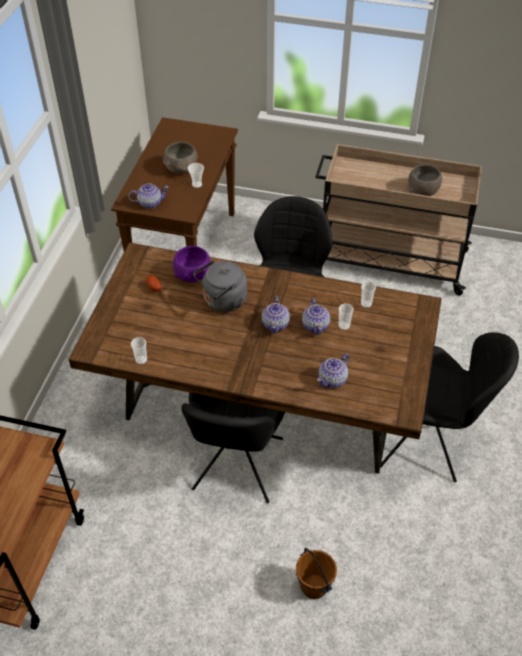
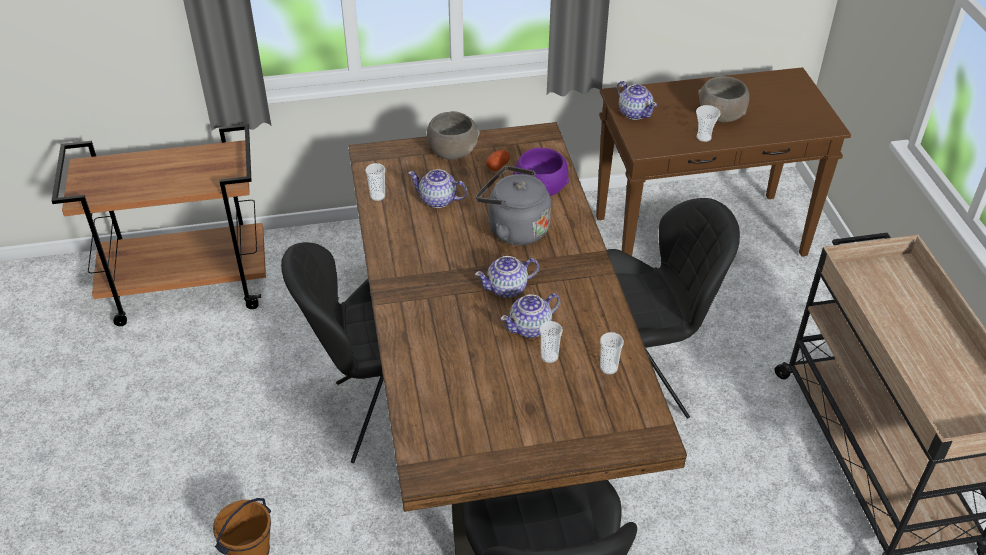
camera: 65 degrees right, 5 degrees down
(333, 380) = (443, 374): teapot -> teapot (438, 200)
(422, 191) = (929, 374): grey bowl -> grey bowl (452, 151)

